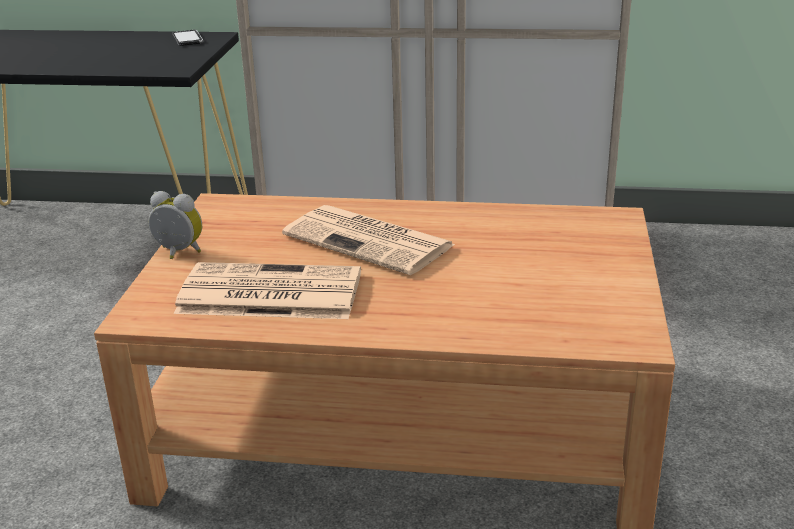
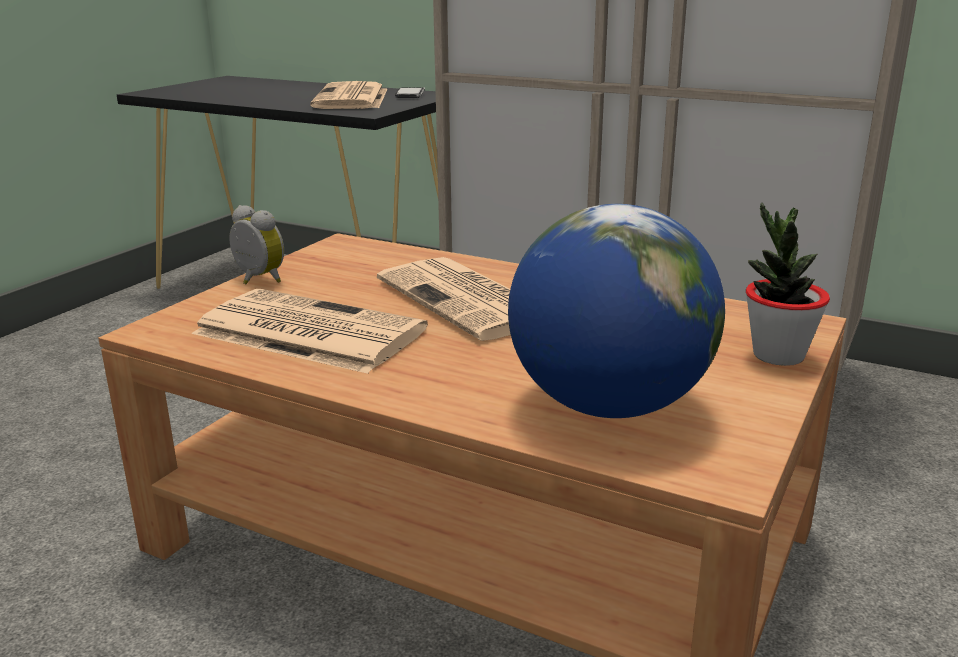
camera: 20 degrees right, 5 degrees down
(138, 51) = (352, 98): none -> newspaper
(535, 308) = (609, 405): none -> globe
(617, 247) = (778, 355): none -> potted plant

